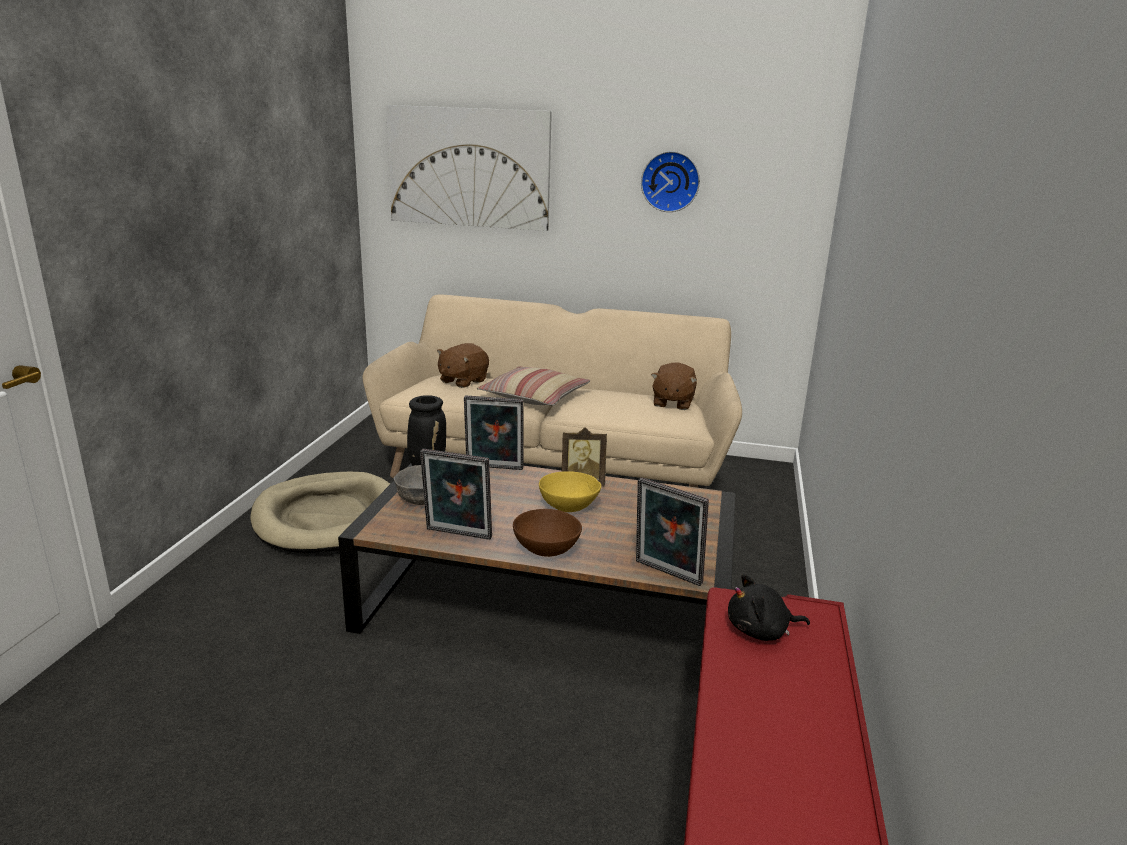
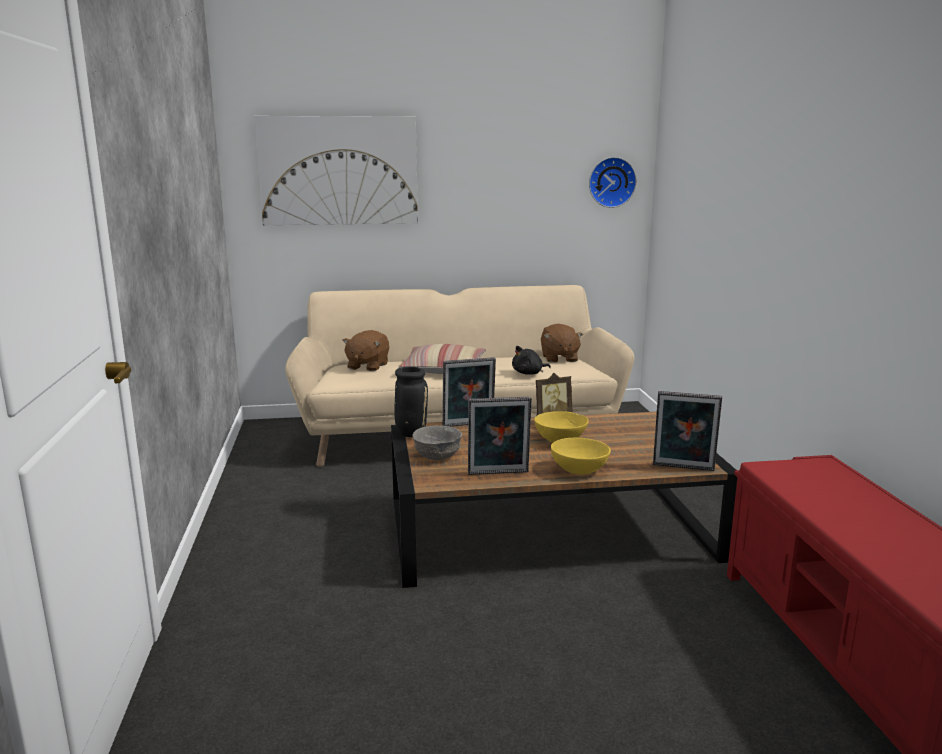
camera: 20 degrees left, 5 degrees down
(328, 518) = (292, 508): beige dog bed -> none
(546, 549) = (579, 470): brown bowl -> yellow bowl
(670, 181) = (522, 172): wall clock -> wall clock (611, 182)
(761, 631) = (804, 480): black plush toy -> black plush toy (529, 373)

